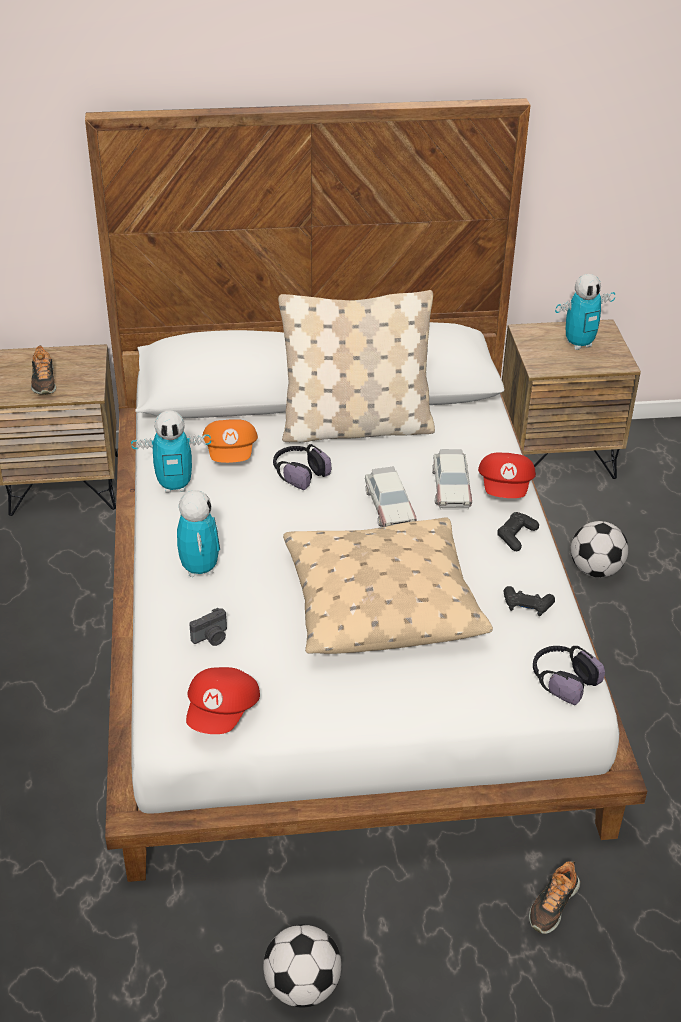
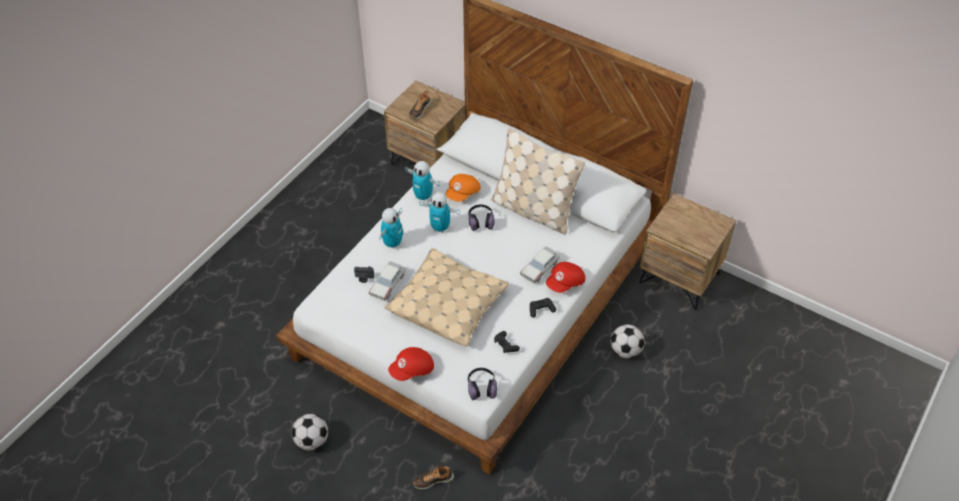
camera: 40 degrees right, 10 degrees up
(223, 712) = (337, 313): red cap -> red cap (412, 370)
(389, 506) = (501, 261): toy car -> toy car (387, 284)
(579, 344) = (697, 225): toy robot -> toy robot (440, 228)

